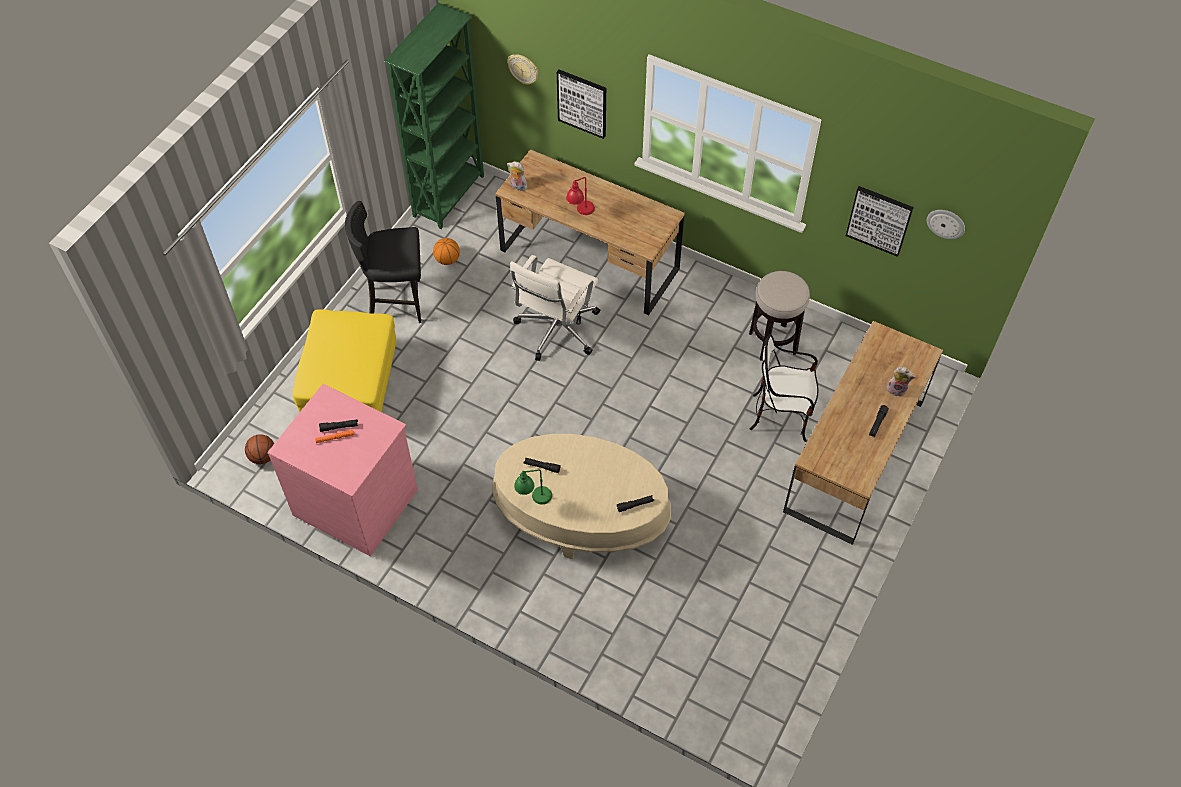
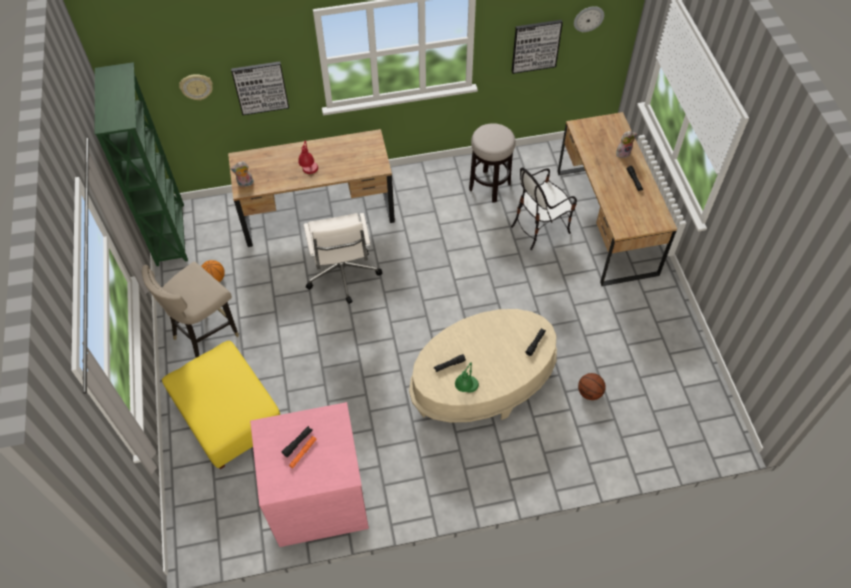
camera: 40 degrees left, 0 degrees up
(263, 457) = (211, 522): basketball -> basketball (590, 392)
(397, 302) = (205, 334): black stool -> beige stool

